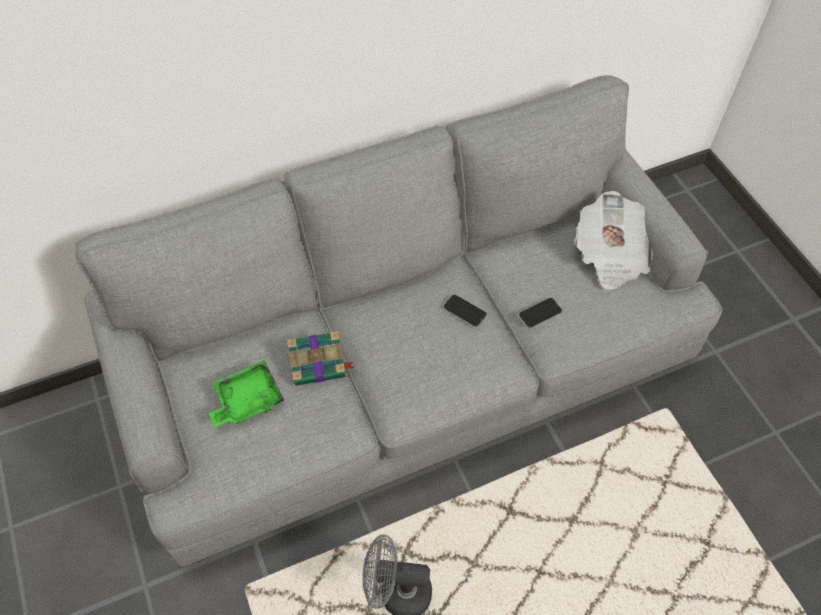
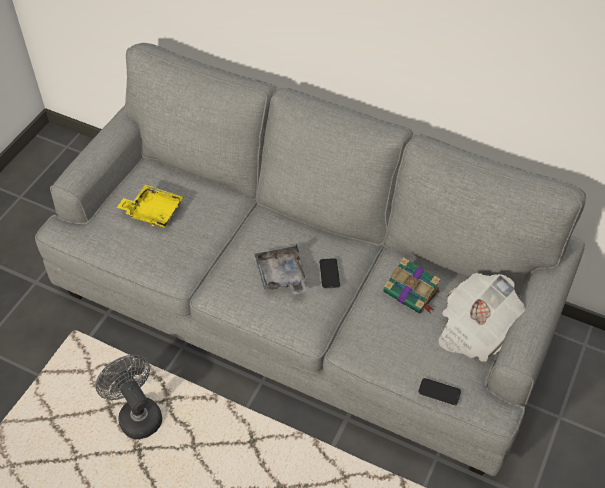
camera: 50 degrees right, 5 degrees down
(247, 400) = (153, 212): green tray -> yellow tray
(319, 364) = (212, 228): book -> book (412, 292)
(433, 348) = (282, 276): none -> grey tray
(540, 313) = (374, 318): phone -> phone (439, 392)

